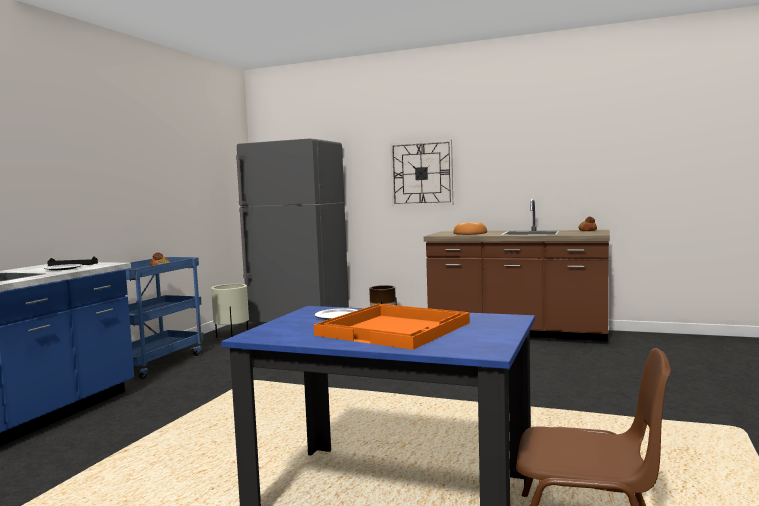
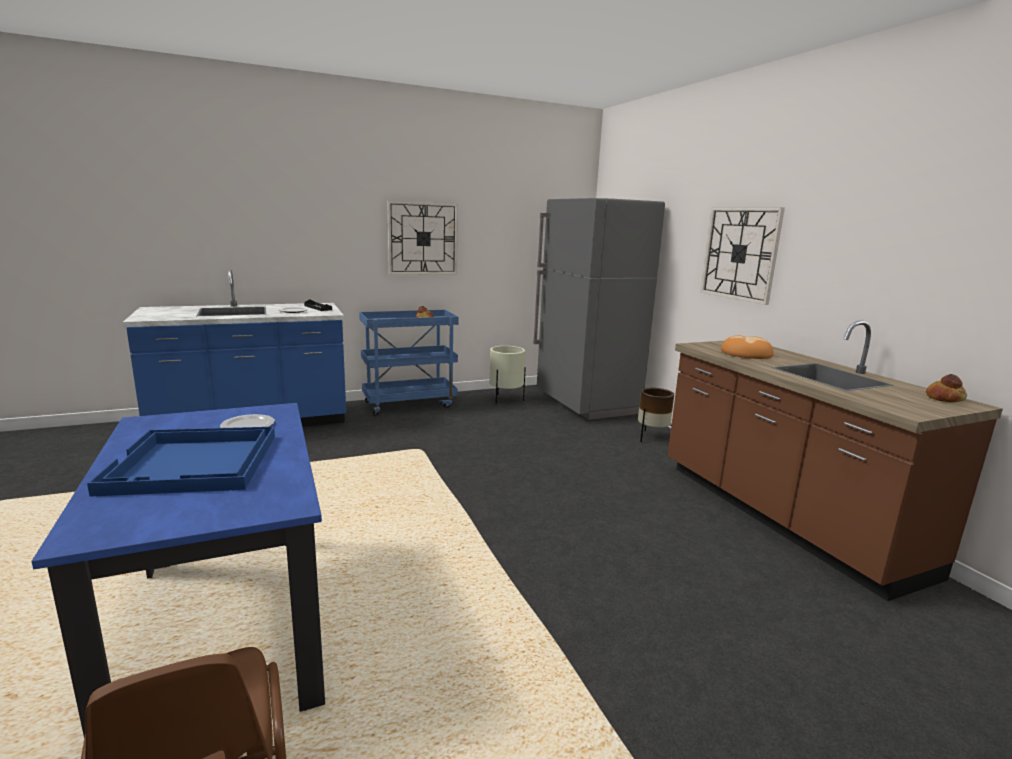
camera: 45 degrees right, 10 degrees up
(133, 184) = (423, 238): none -> wall clock
(395, 329) = (195, 463): orange tray -> blue tray

